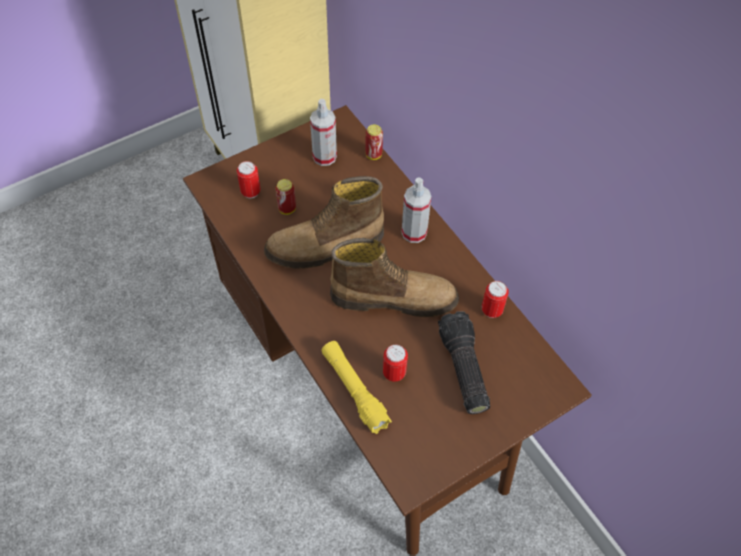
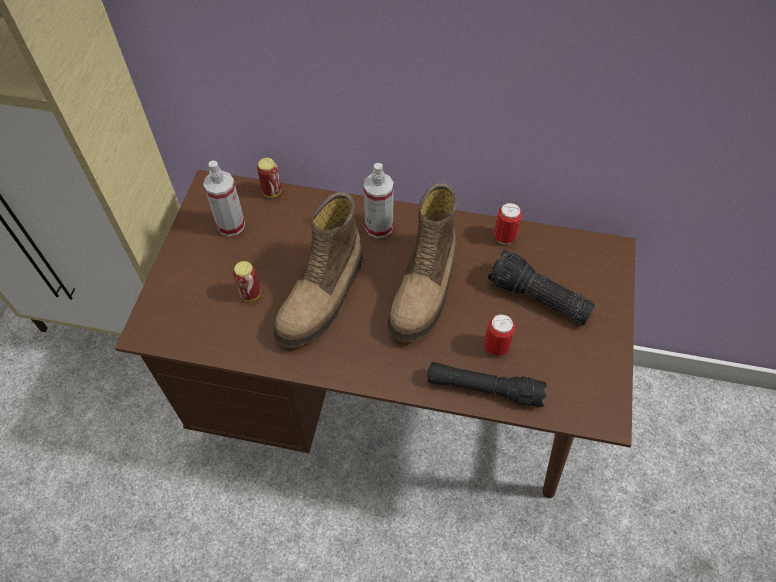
camera: 45 degrees left, 0 degrees up
(250, 192) = (199, 307): can -> none
(354, 390) = (484, 388): yellow flashlight -> black flashlight
(394, 297) = (425, 289): boot -> boot turned 150 degrees clockwise

